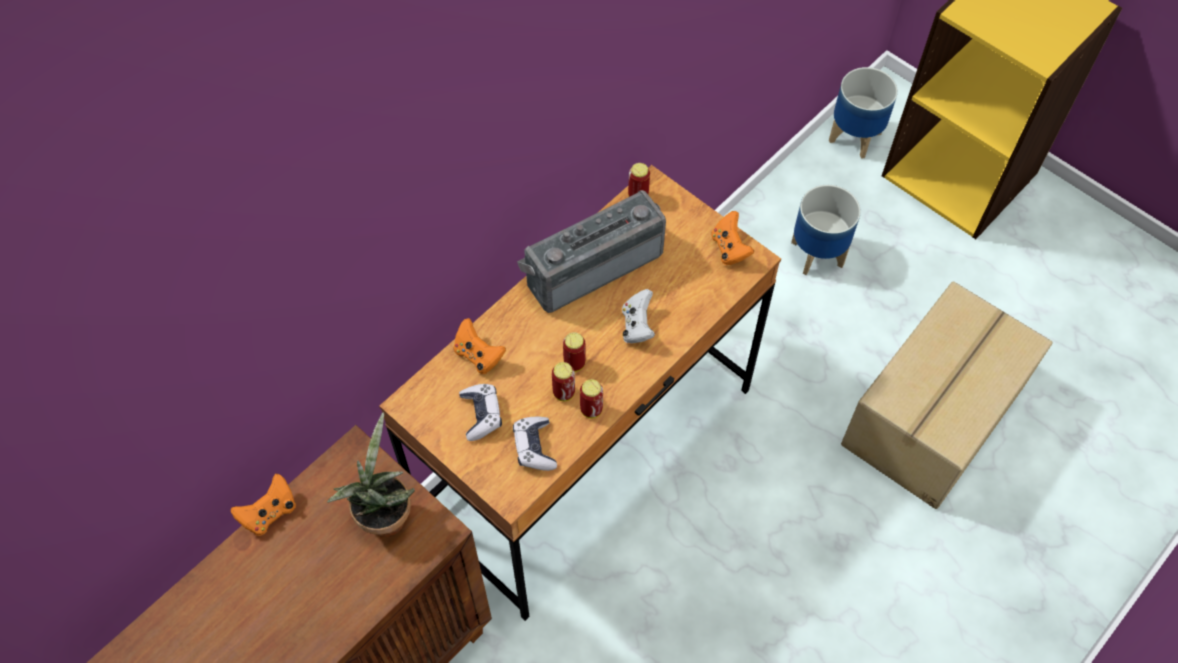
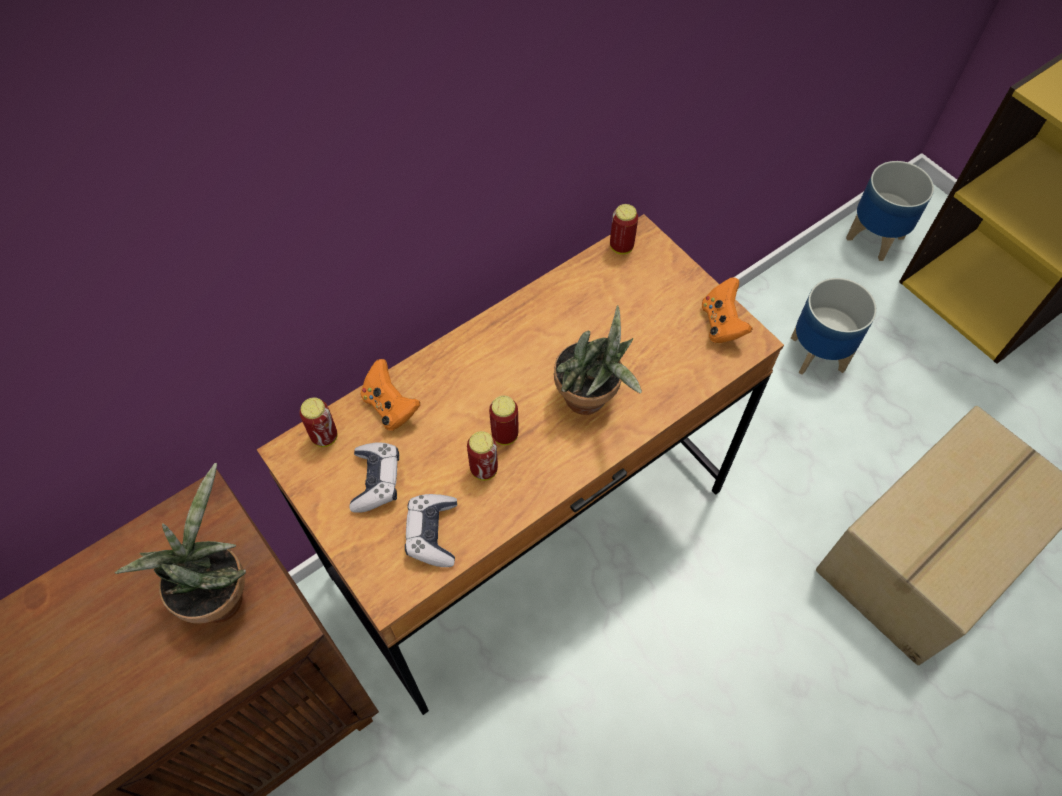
camera: 10 degrees right, 0 degrees up
(269, 513) = (79, 565): orange game controller -> none
(591, 264) = (550, 318): radio -> none
(591, 409) = (513, 496): can -> can (324, 436)
(637, 326) = (591, 400): white game controller -> potted plant

